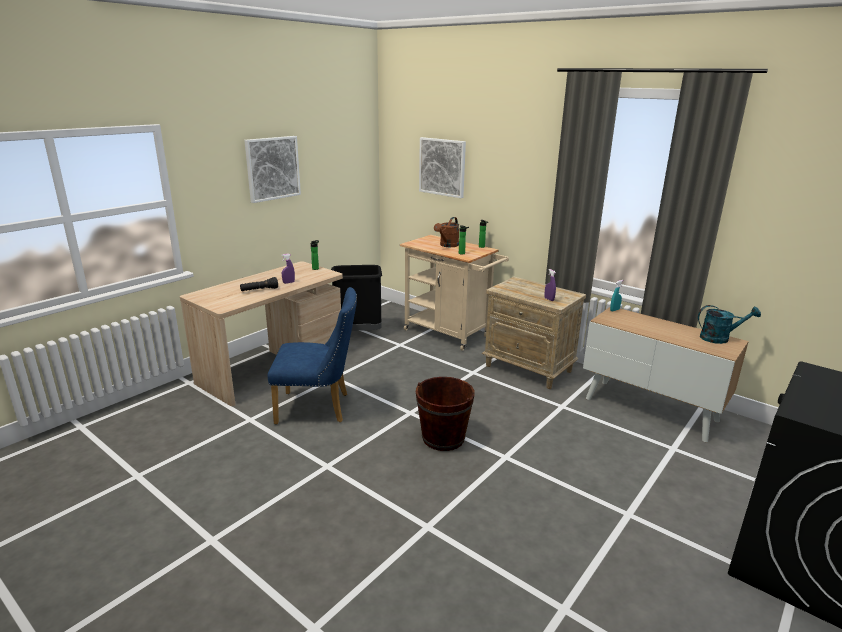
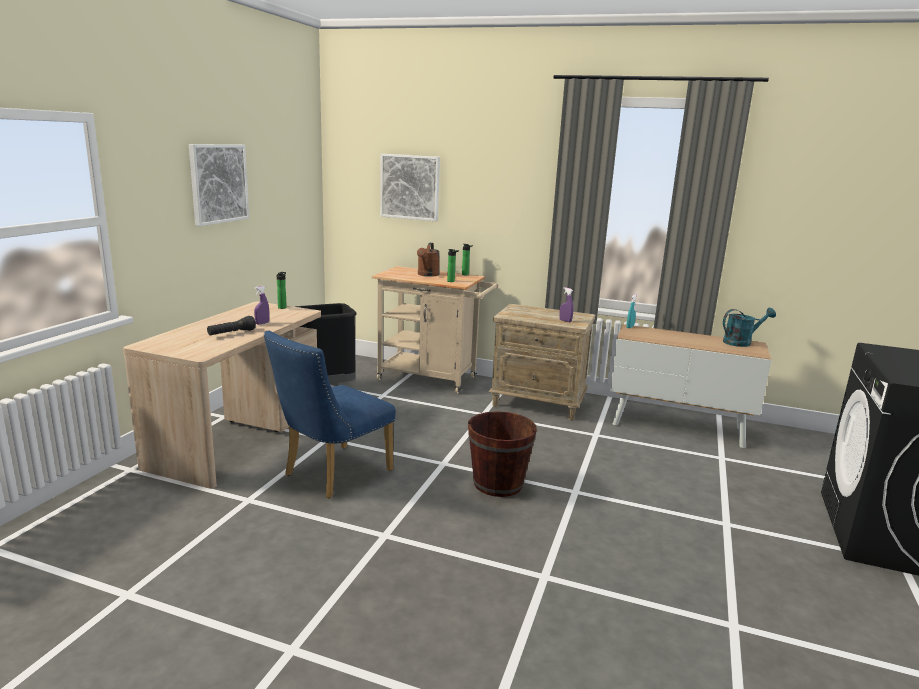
camera: 20 degrees left, 5 degrees down
(319, 408) = (331, 474): blue chair -> blue chair turned 150 degrees clockwise

